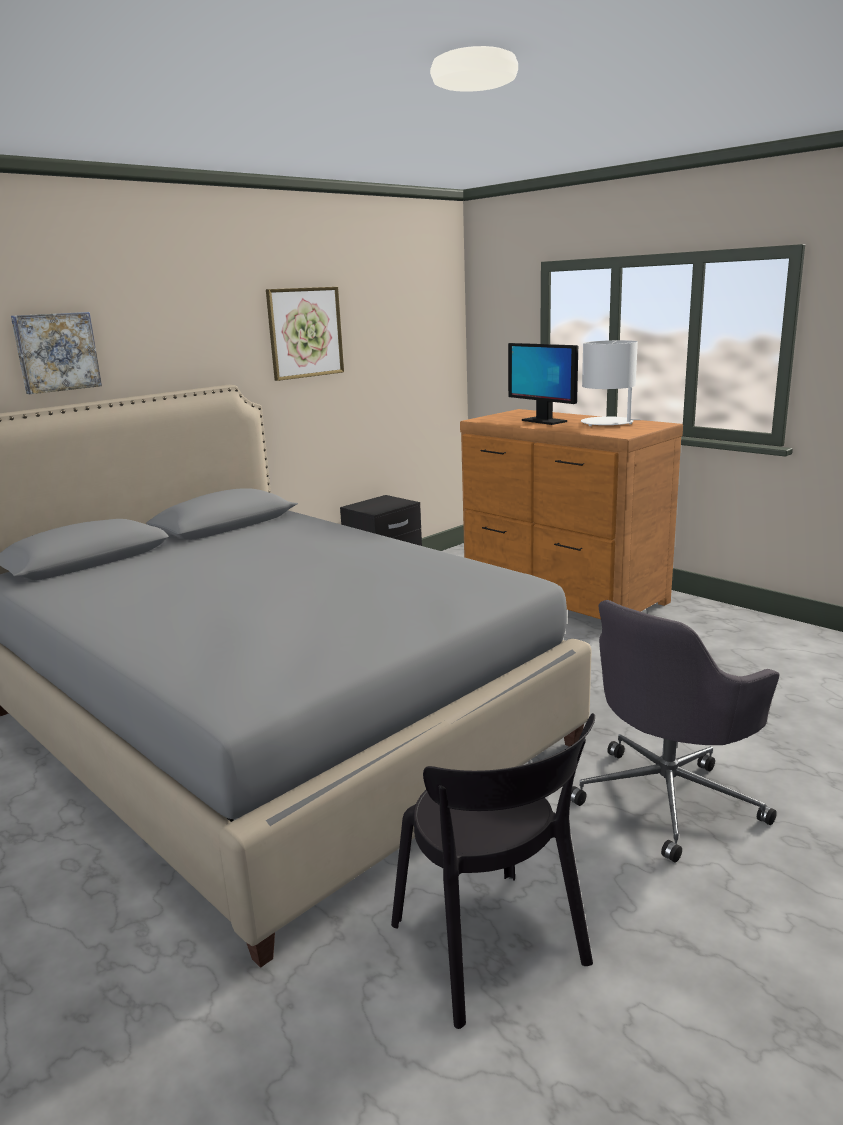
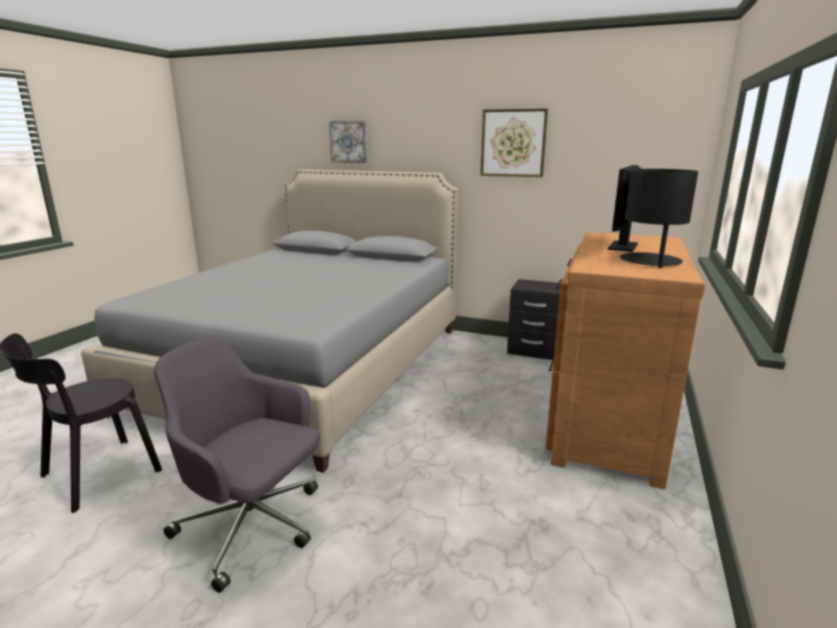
camera: 65 degrees right, 0 degrees up
(607, 423) = (650, 261): white table lamp -> black table lamp

